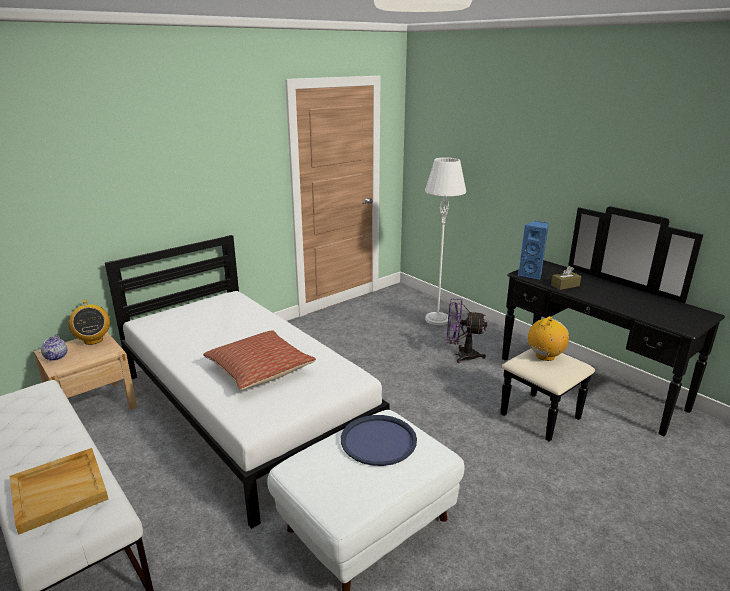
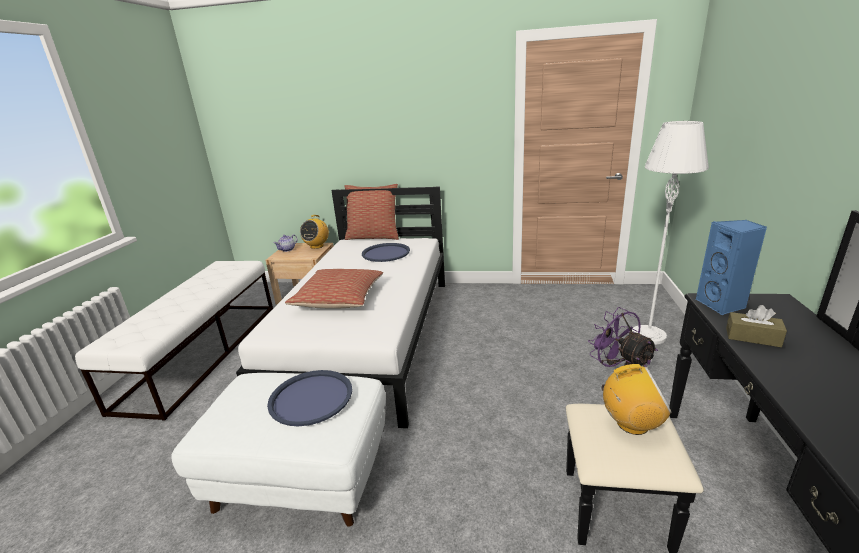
camera: 50 degrees right, 0 degrees up
(60, 490) = (152, 321): beige tray -> none
(165, 307) = (374, 236): none -> pillow
(220, 317) = (386, 253): none -> blue tray

